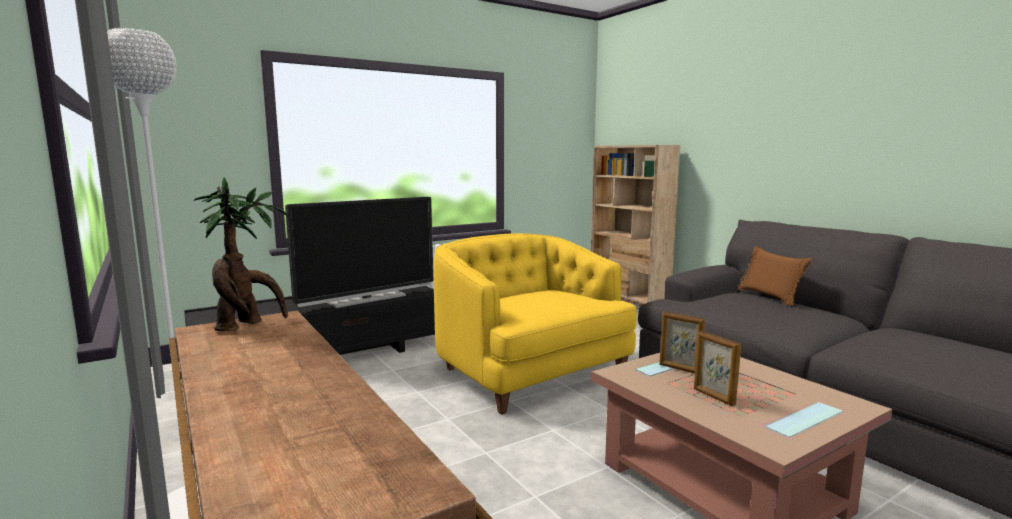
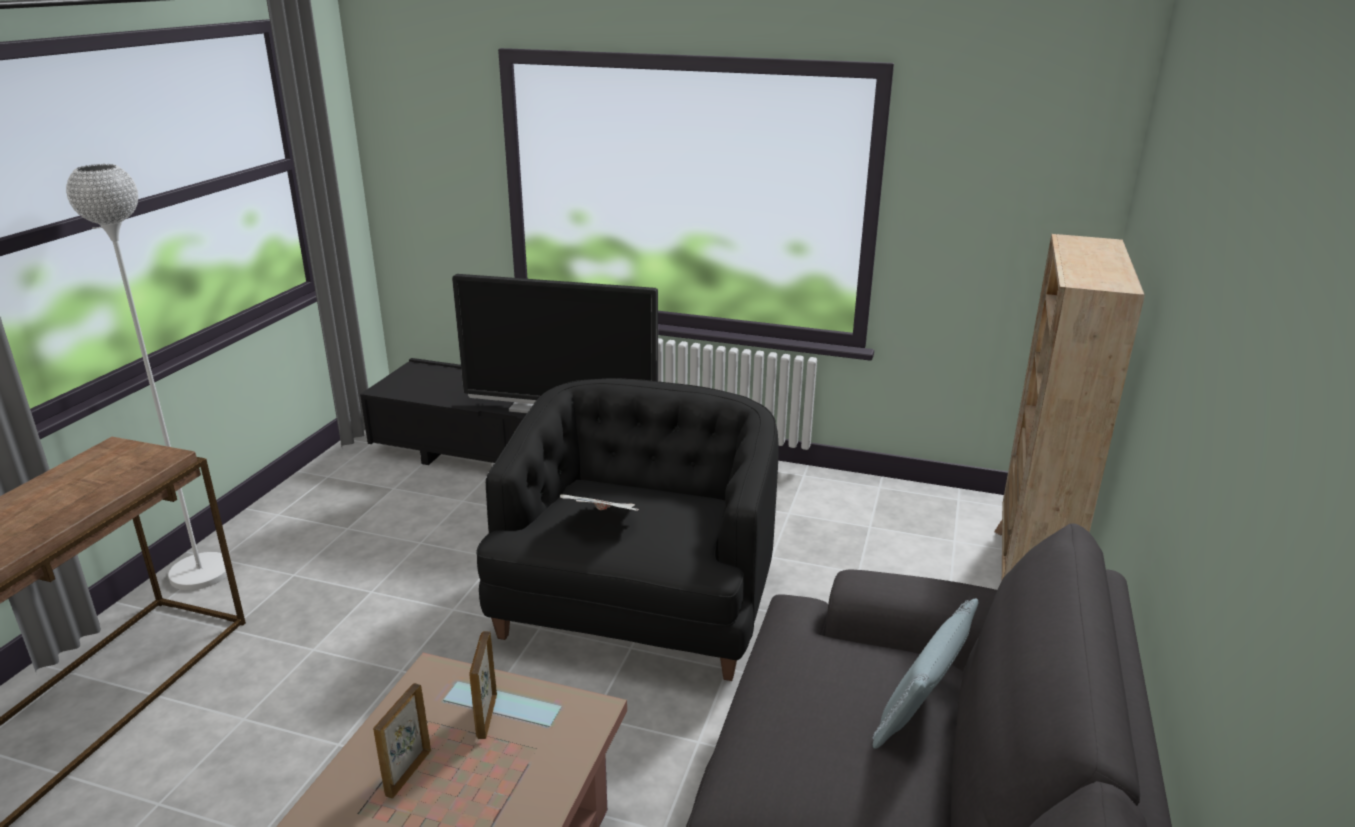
camera: 50 degrees right, 15 degrees up
(246, 325) = (131, 456): potted plant -> none
(530, 373) = (638, 604): yellow armchair -> black armchair
(539, 303) = (603, 521): none -> newspaper
(770, 297) = (920, 709): brown pillow -> blue pillow

